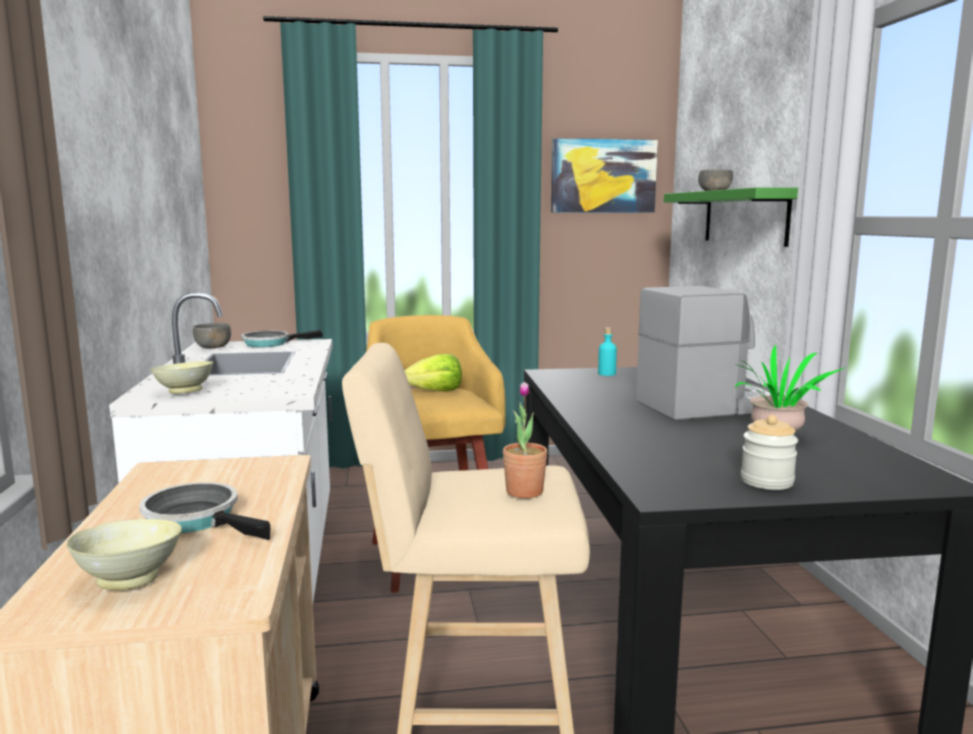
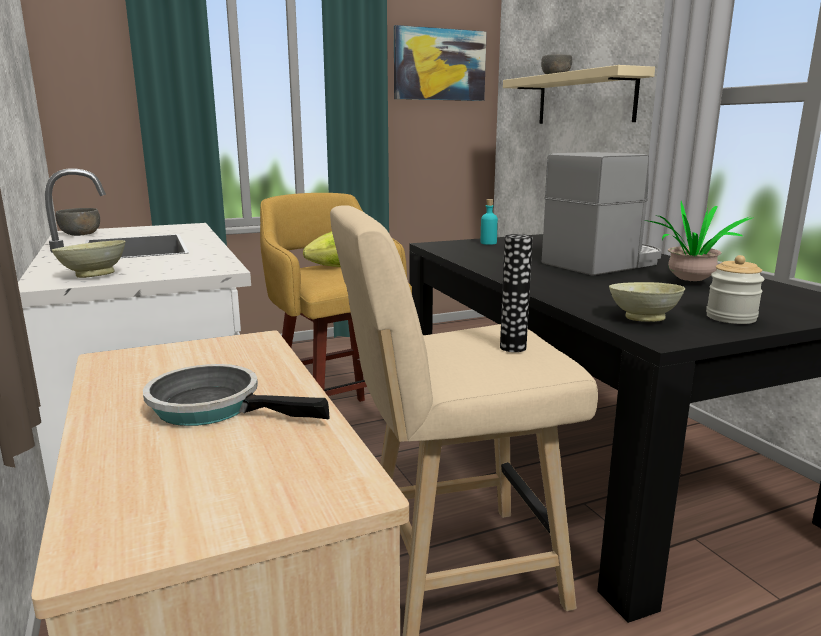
camera: 15 degrees left, 5 degrees up
(132, 579) = (195, 485): beige bowl -> beige bowl (643, 318)
(270, 343) = (143, 229): frying pan -> none
(524, 491) = (513, 348): potted plant -> vase
(745, 217) = (585, 99): green shelf -> beige shelf

